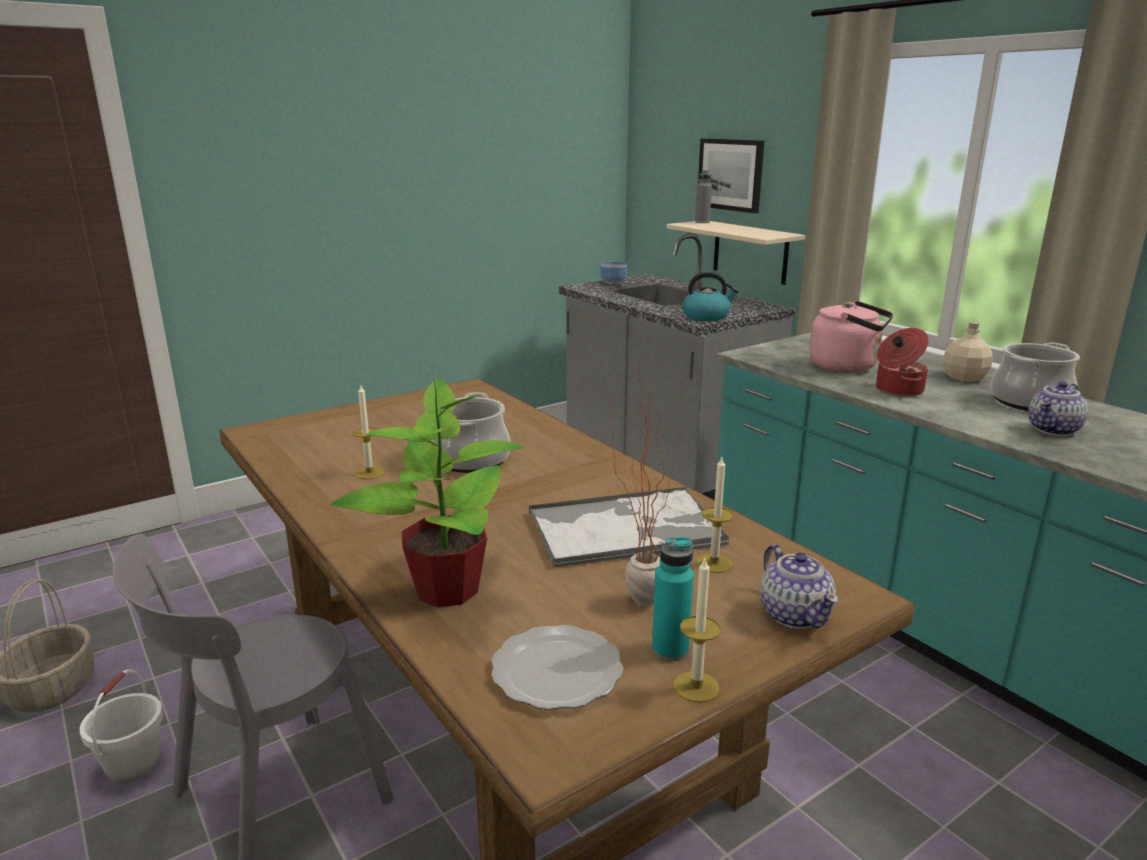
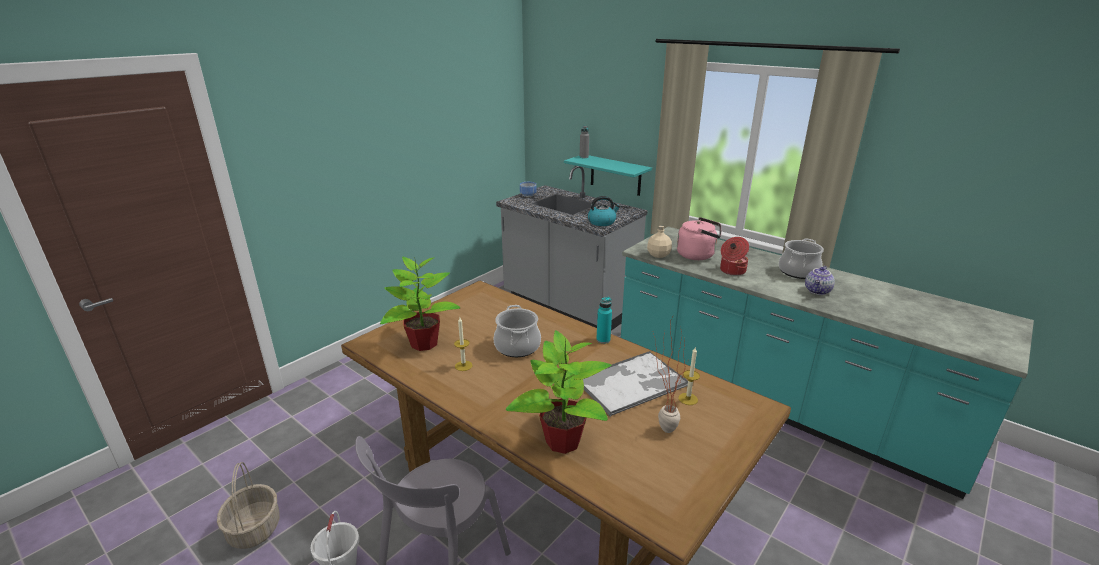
camera: 15 degrees left, 5 degrees up
(333, 440) = (423, 343): none -> potted plant
(558, 670) = (650, 480): plate -> none
(670, 650) = (695, 457): turquoise bottle -> turquoise bottle (603, 340)
(696, 687) = (718, 476): candle -> none
(730, 174) = (600, 128): picture -> none
(750, 252) = (615, 175): beige shelf -> turquoise shelf
(795, 614) = (741, 424): teapot -> none
(963, 378) = (759, 257): beige bottle -> beige bottle (658, 255)

